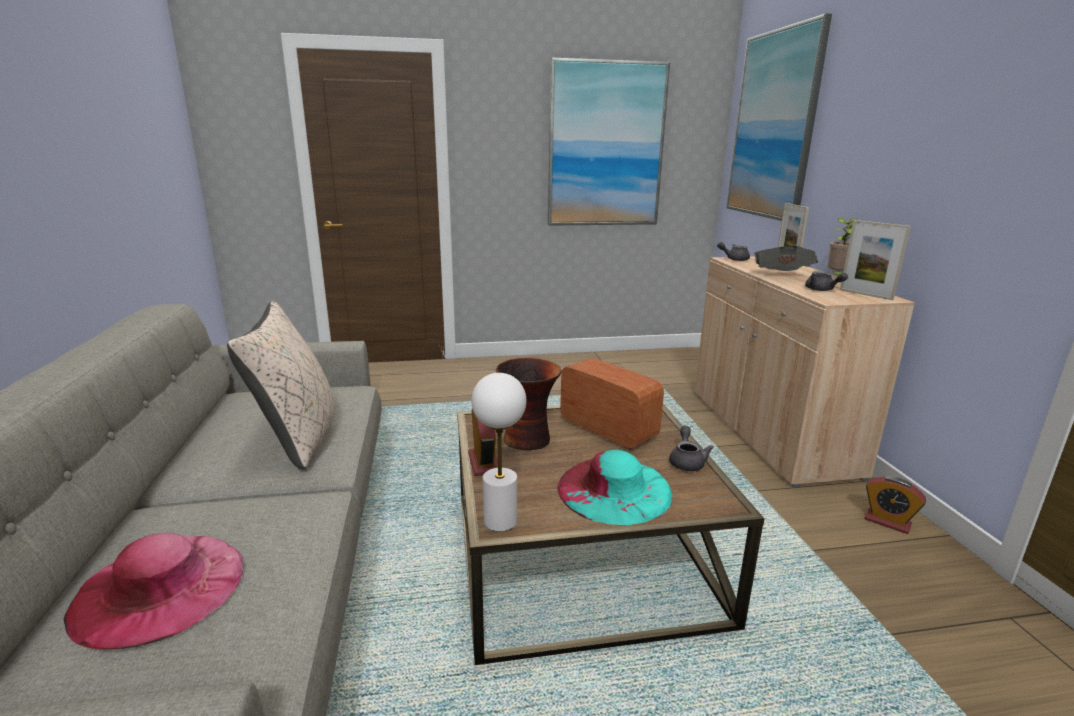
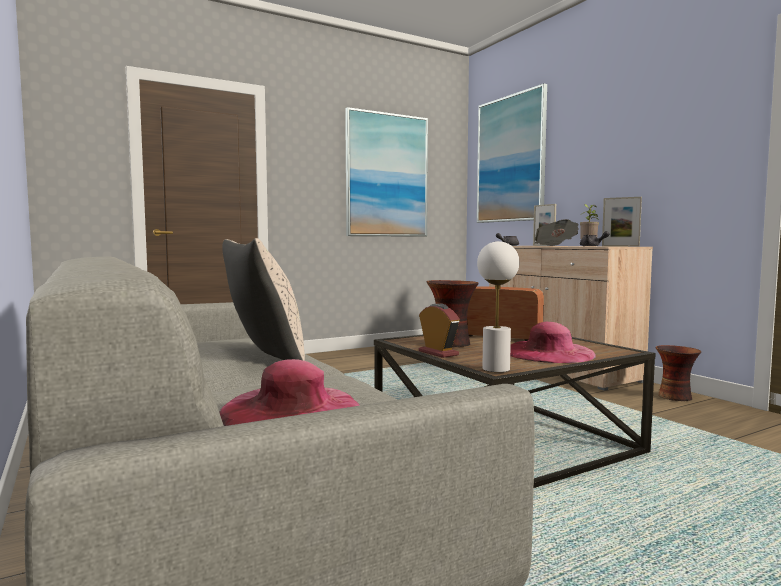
camera: 20 degrees left, 15 degrees down
(614, 490) = (549, 353): turquoise hat -> pink hat
(687, 461) = (574, 341): grey teapot -> none
(887, 522) = (675, 397): alarm clock -> vase

